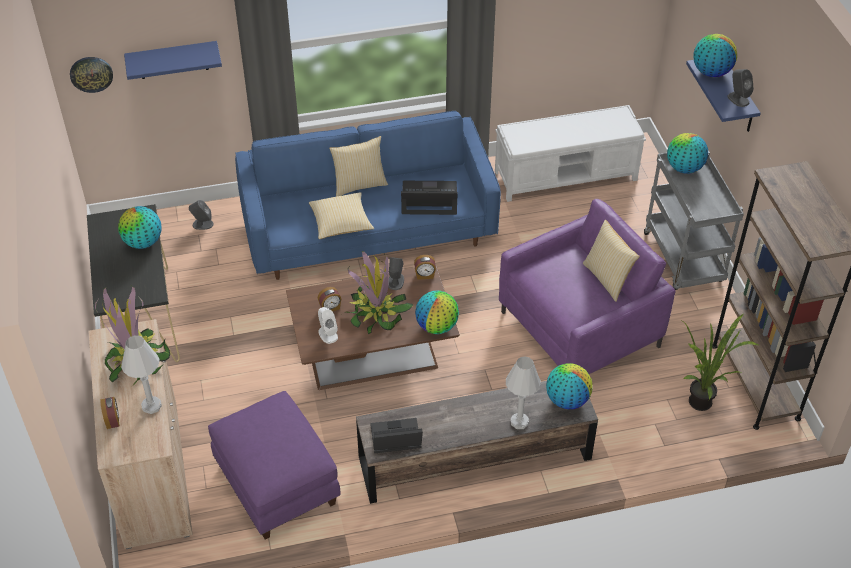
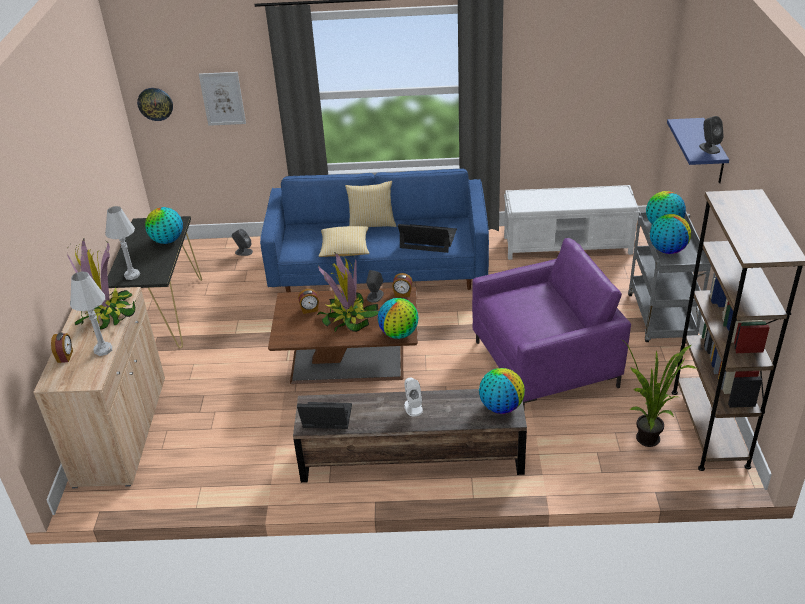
camera: 15 degrees right, 10 degrees down
(173, 60) = (222, 98): blue shelf -> picture
(278, 484) = (225, 454): purple ottoman -> none
(328, 334) = (299, 329): white speaker -> white speaker (413, 407)
(519, 422) = (448, 419): white table lamp -> white table lamp (132, 275)
(607, 279) = (568, 310): pillow -> none
(711, 72) = (688, 128): globe -> globe (667, 250)

